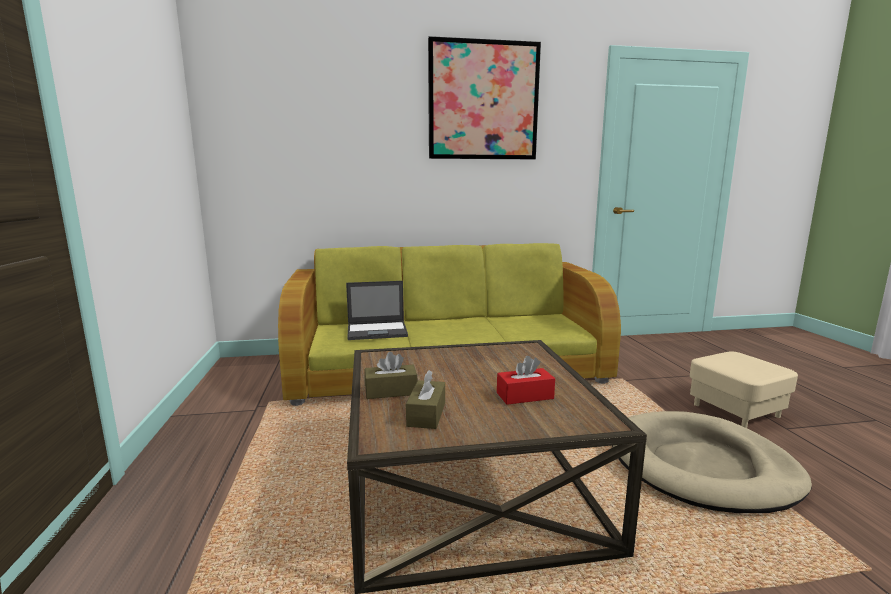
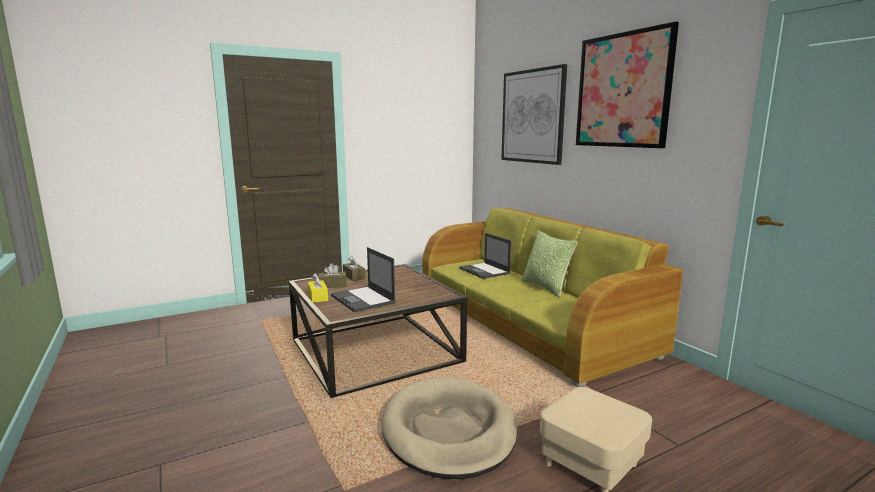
camera: 70 degrees right, 0 degrees up
(343, 122) = (532, 116): none -> picture
(464, 320) = (546, 287): none -> pillow
(495, 432) = (318, 297): none -> yellow tissue box
(525, 396) = (363, 299): red tissue box -> laptop

